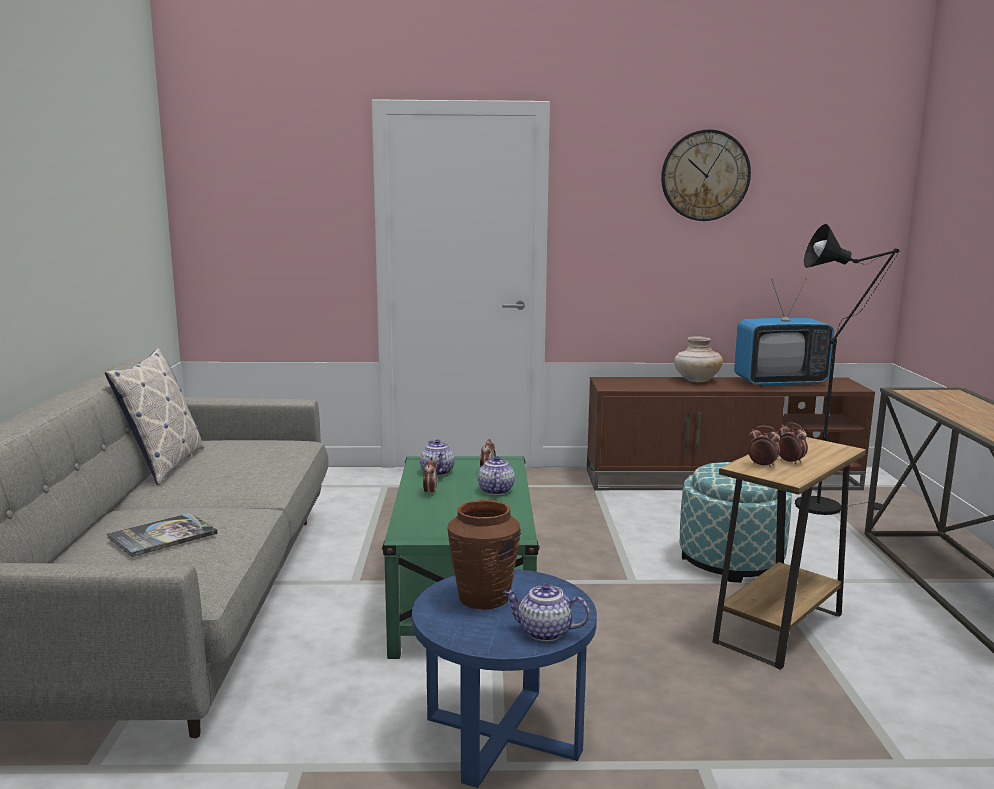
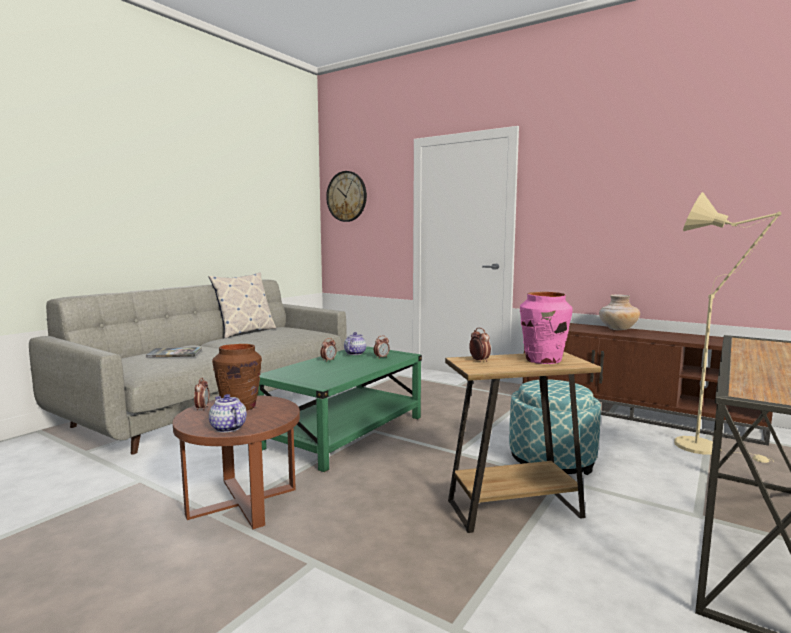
camera: 35 degrees right, 5 degrees down
(495, 490) = (364, 365): teapot -> none
(502, 735) = (242, 501): blue side table -> brown side table
(705, 175) = (635, 168): wall clock -> wall clock (346, 196)
(780, 382) = (692, 337): television -> none
(790, 462) = (507, 362): alarm clock -> alarm clock (202, 408)
(808, 451) = (543, 360): none -> pink vase
(826, 506) = (706, 447): black floor lamp -> beige floor lamp

